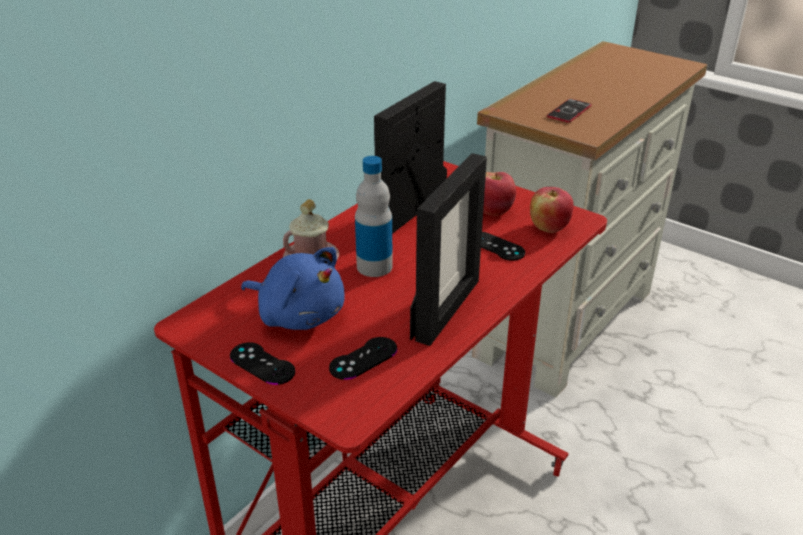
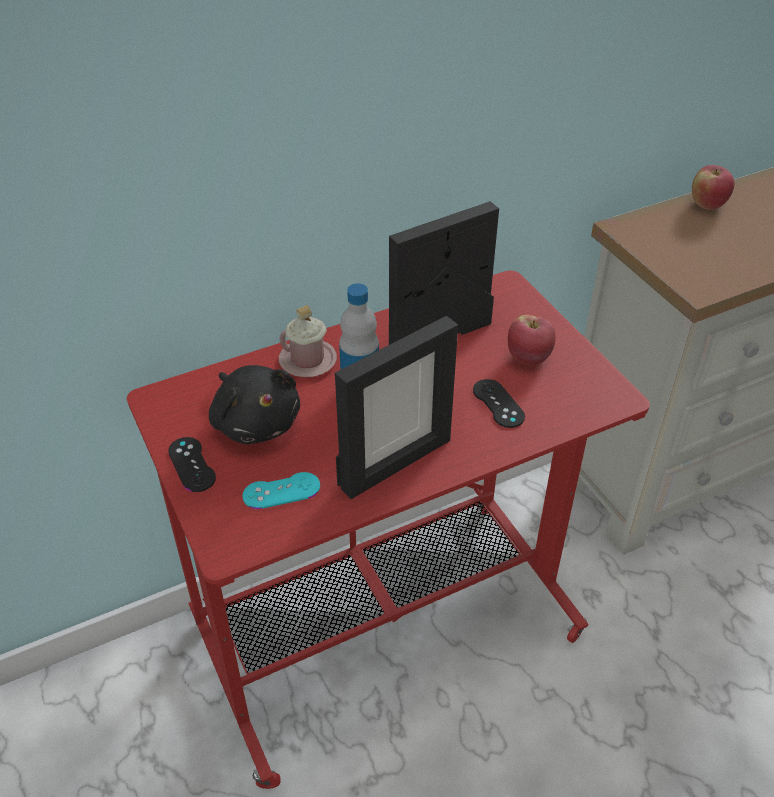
camera: 25 degrees right, 10 degrees up
(298, 314) = (255, 422): blue plush toy -> black plush toy
(363, 358) = (281, 491): black game controller -> turquoise game controller
(548, 228) = (573, 397): apple -> apple (707, 205)
(569, 112) = (702, 249): phone -> none

